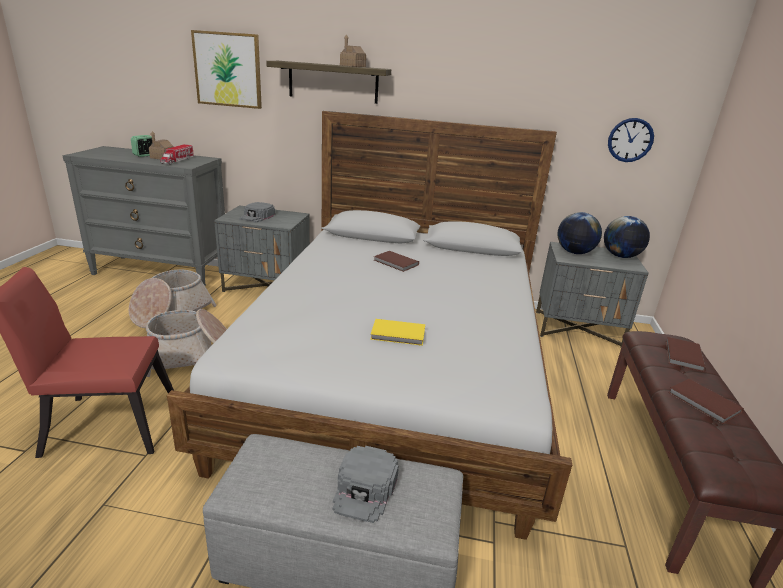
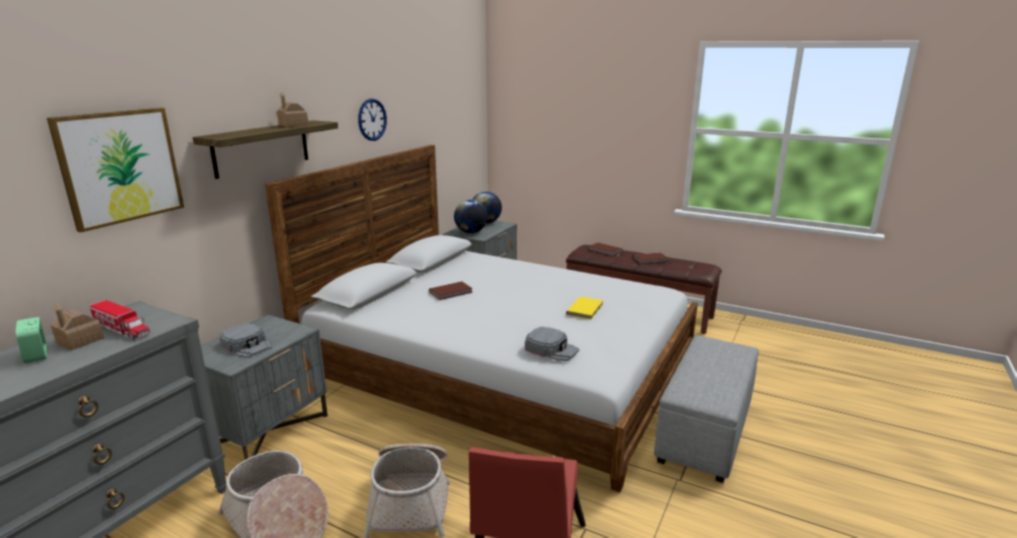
camera: 70 degrees left, 5 degrees down
(365, 488) = (717, 361): grey cap -> grey cap (552, 349)
(630, 140) = (459, 138): wall clock -> wall clock (372, 119)

